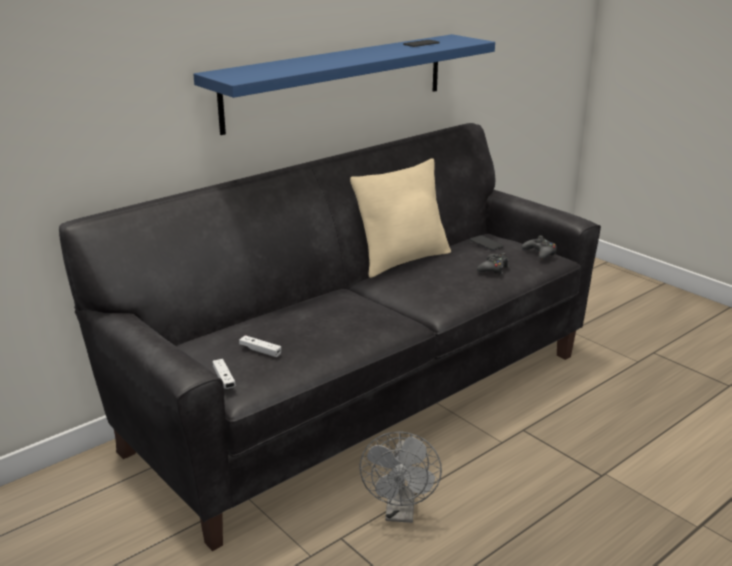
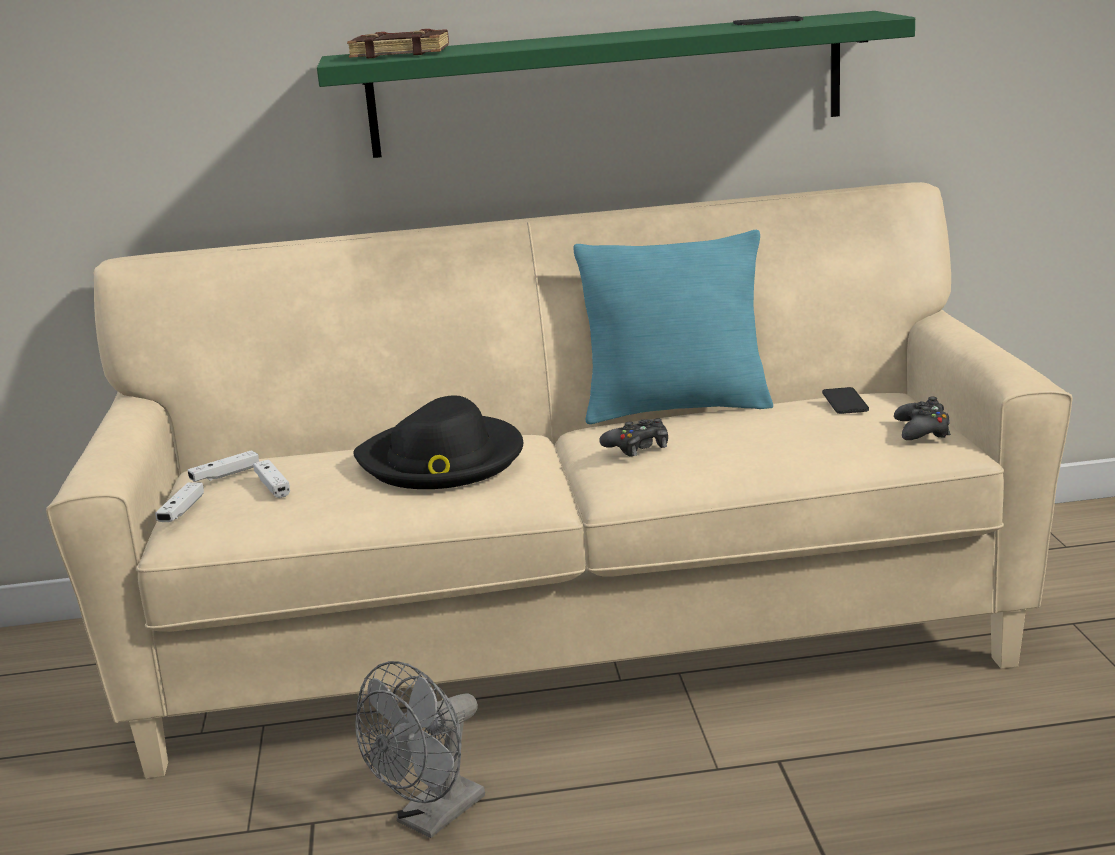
camera: 35 degrees right, 5 degrees down
(213, 350) = (225, 475): none -> white game controller
(256, 71) = (402, 53): none -> brown book
(335, 314) = (442, 460): none -> black hat
(337, 81) = (606, 85): blue shelf -> green shelf
(364, 399) = (572, 641): black sofa -> beige sofa
(402, 260) = (676, 408): beige pillow -> turquoise pillow
(493, 269) = (792, 441): black game controller -> black game controller (637, 446)

